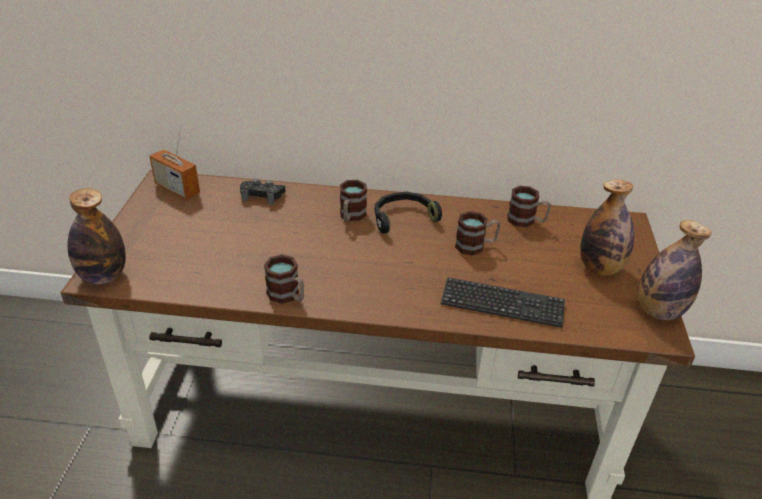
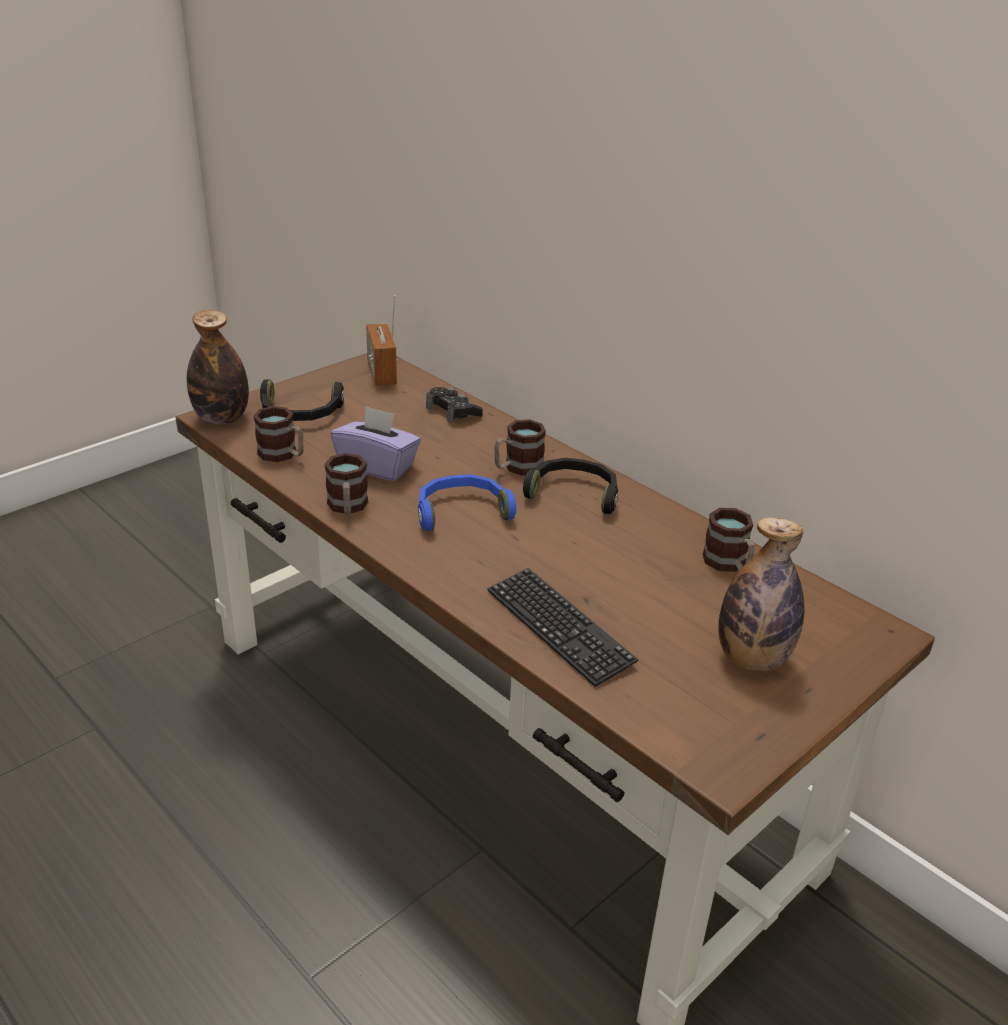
camera: 40 degrees right, 5 degrees down
(159, 245) = (300, 414): none -> black headphones
(266, 257) = (377, 466): none -> purple tissue box
(358, 261) = (461, 511): none -> blue headphones
(475, 246) = (619, 559): mug -> mug (283, 455)
(658, 311) = (760, 743): bottle -> none

